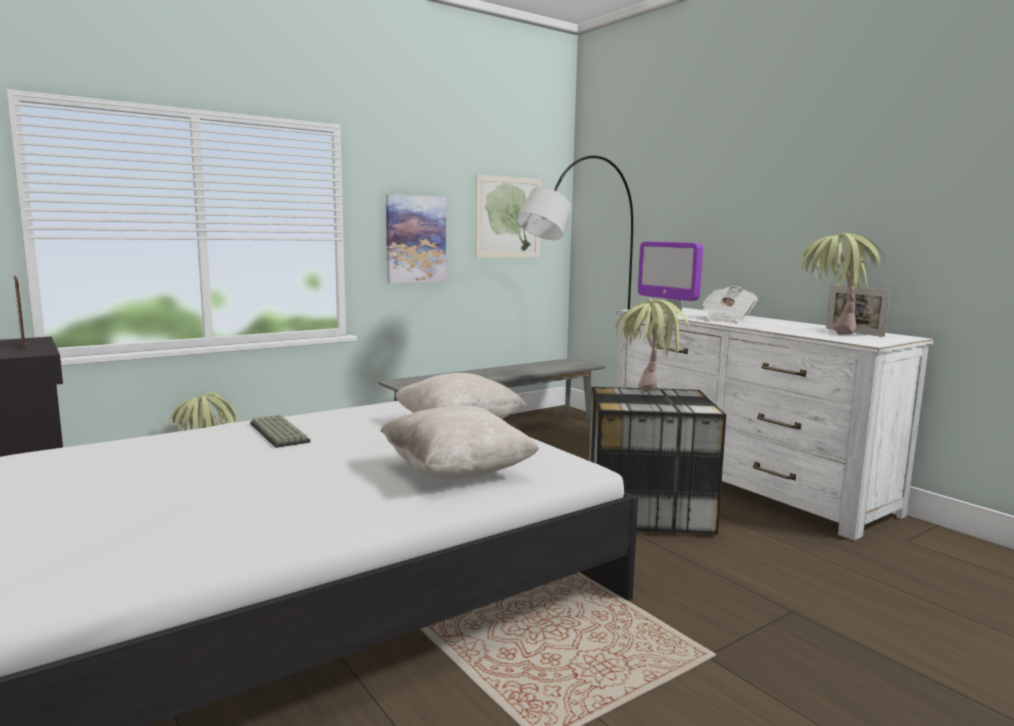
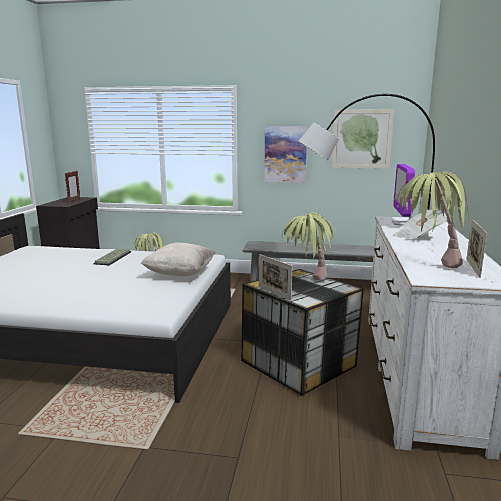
camera: 45 degrees right, 5 degrees up
(457, 472) = (111, 296): beige pillow -> none
(658, 410) = (274, 293): none -> picture frame

